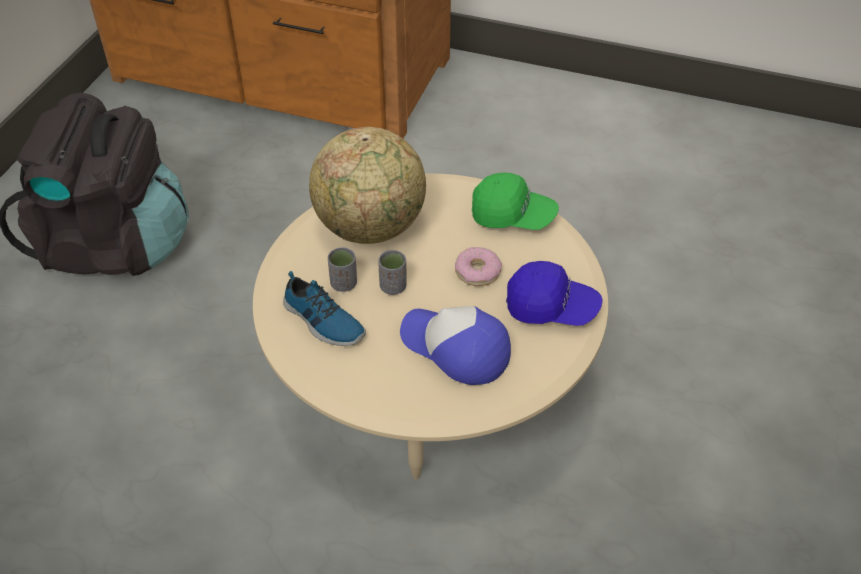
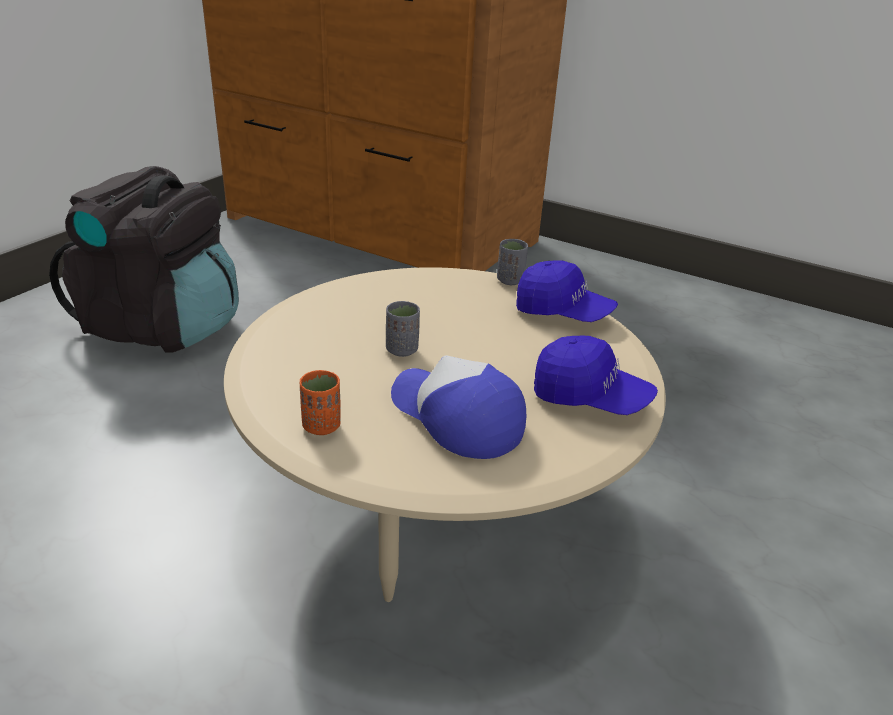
camera: 10 degrees right, 15 degrees down
(322, 321) = (305, 367): shoe -> none
(344, 284) = (346, 339): grey cup -> grey cup (510, 280)
(358, 378) = (321, 426): none -> orange cup
(371, 227) = (398, 299): globe -> none
(477, 272) = (507, 352): donut -> none
(512, 216) = (563, 312): green cap -> blue cap

